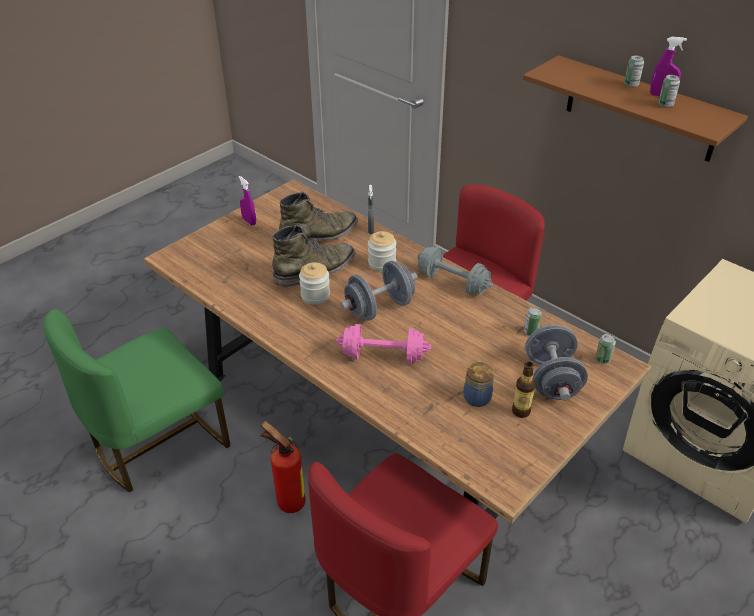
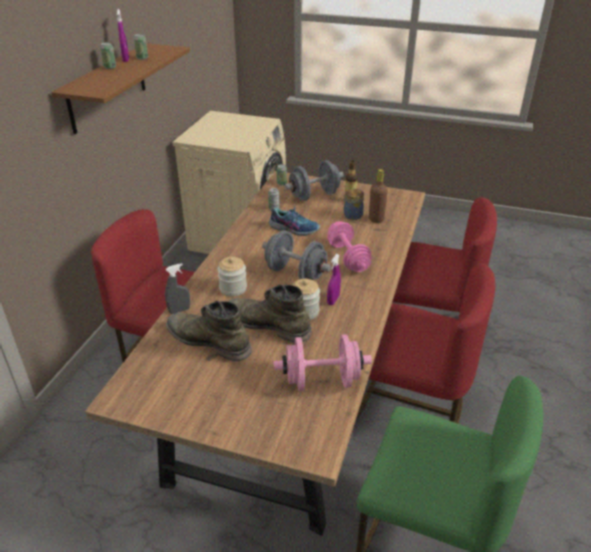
camera: 115 degrees left, 5 degrees down
(226, 278) = (322, 381): none -> pink dumbbell
(249, 221) = (206, 410): purple spray bottle -> purple spray bottle (333, 300)
(288, 501) = (409, 403): fire extinguisher -> red chair
(453, 282) = (238, 248): grey dumbbell -> none
(455, 417) = (376, 219): none -> brown bottle
(471, 334) = (294, 228): none -> shoe

